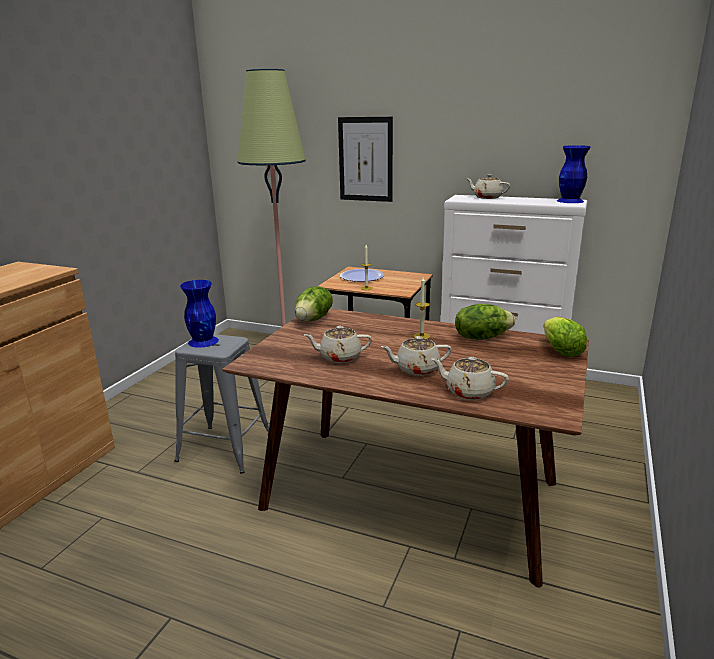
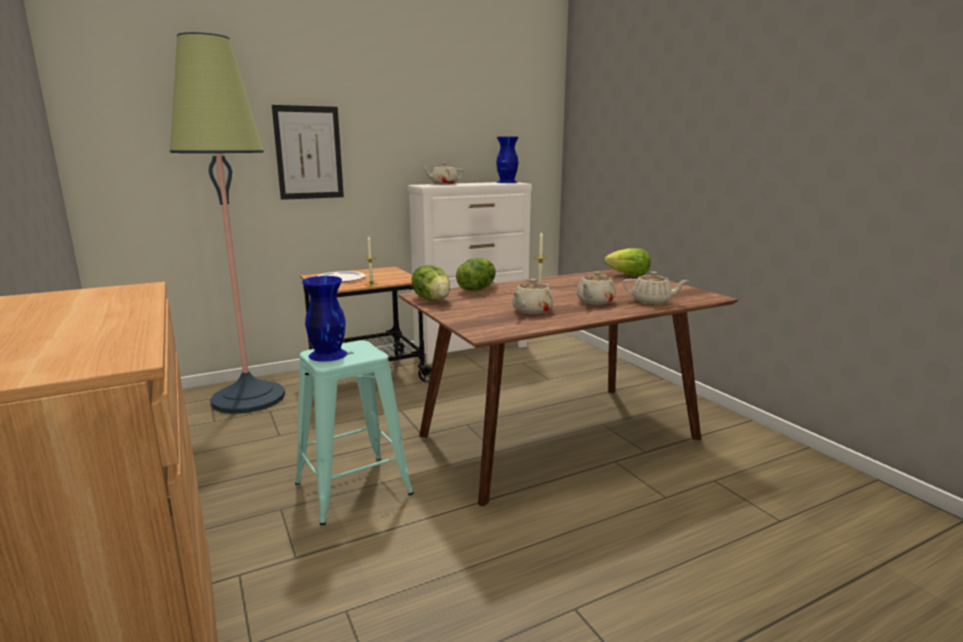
camera: 50 degrees left, 5 degrees down
(225, 449) = (353, 488): grey stool -> turquoise stool
(468, 392) = (652, 301): beige teapot -> beige teapot turned 135 degrees counterclockwise
(481, 337) = (573, 280): lettuce -> lettuce (476, 289)

